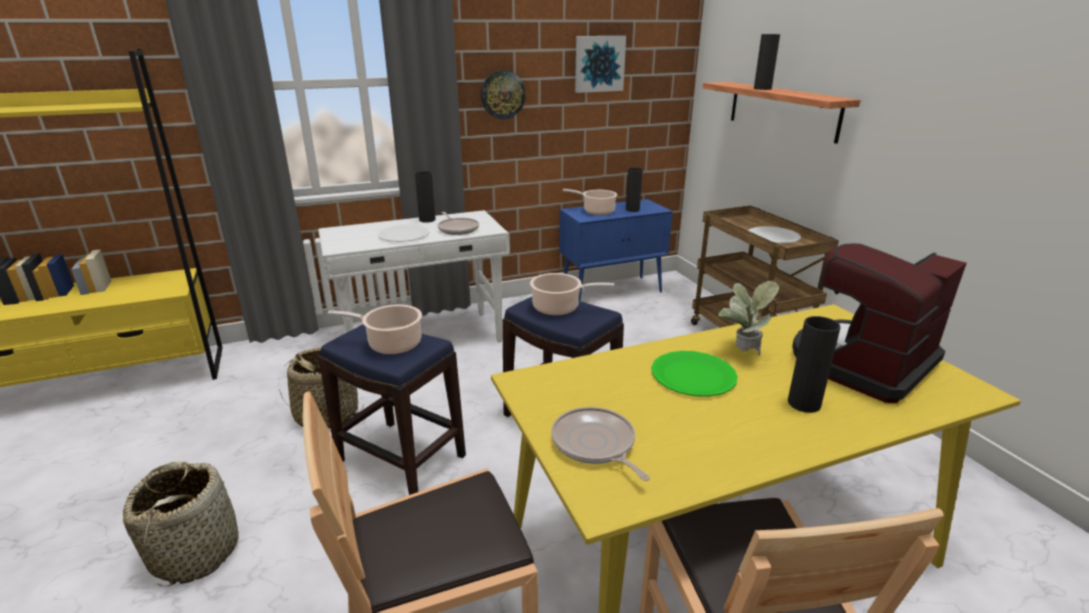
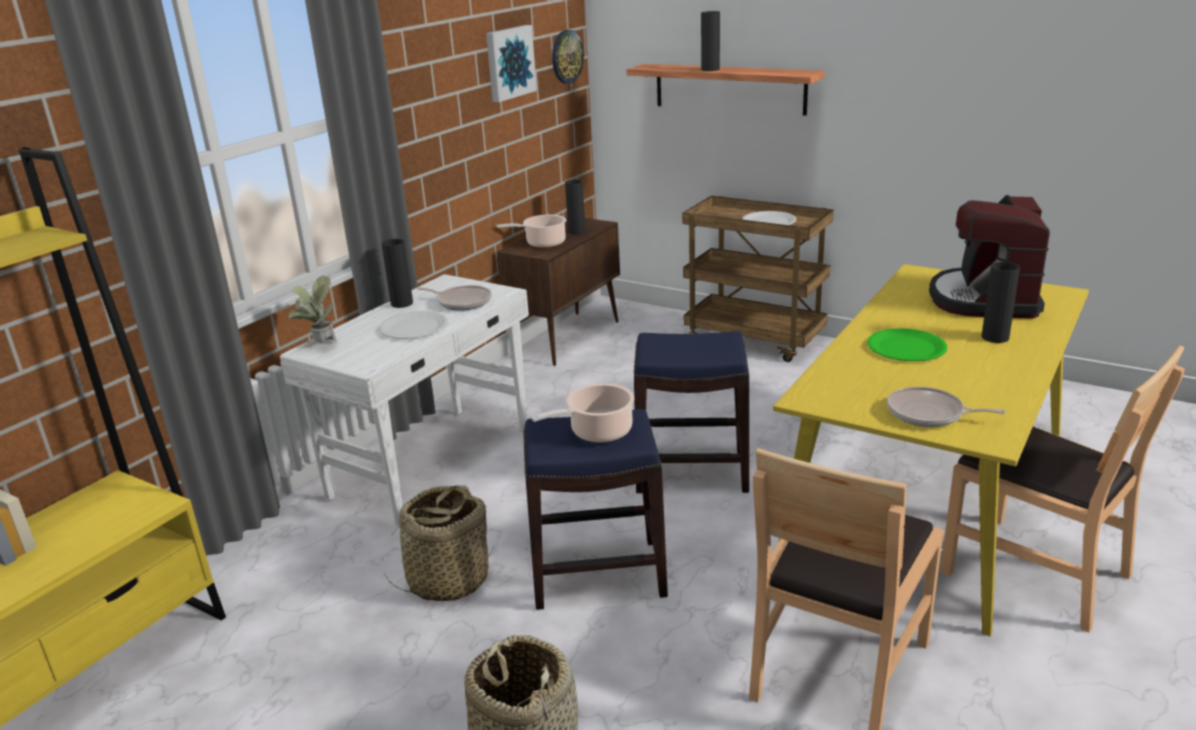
camera: 35 degrees left, 0 degrees up
(502, 94) = (428, 120): wall clock -> wall clock (566, 56)
(559, 308) = (684, 345): cooking pot -> none
(612, 291) = (567, 338): blue cabinet -> brown cabinet
(741, 353) = (908, 320): potted plant -> potted plant (320, 345)

